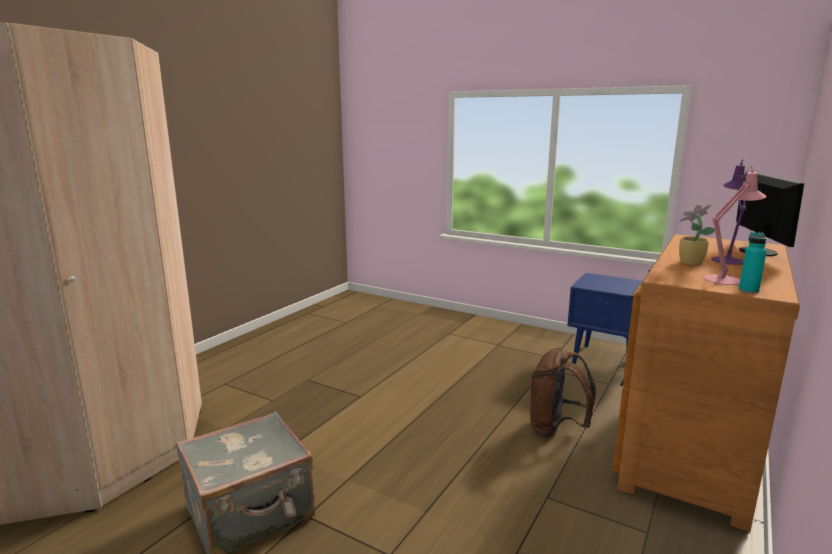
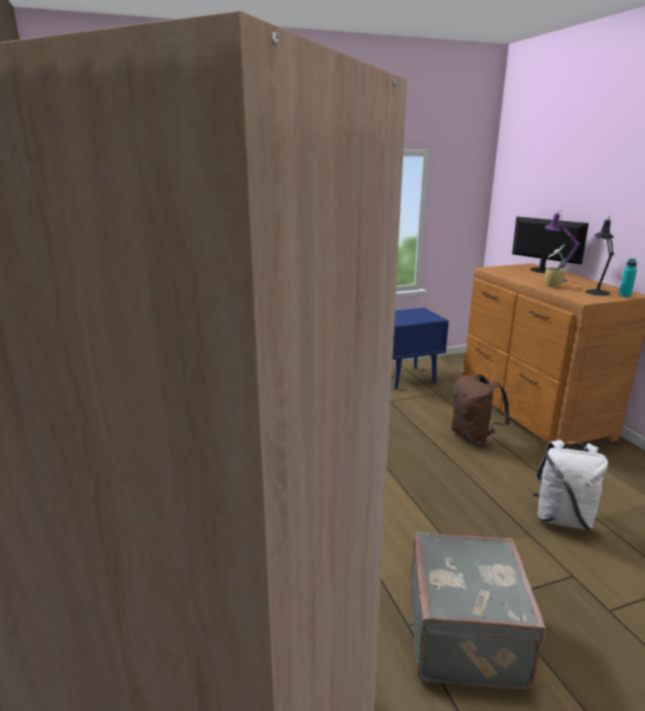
camera: 50 degrees left, 5 degrees up
(484, 525) = (562, 518): none -> white backpack
(726, 279) = (596, 291): pink table lamp -> black table lamp

